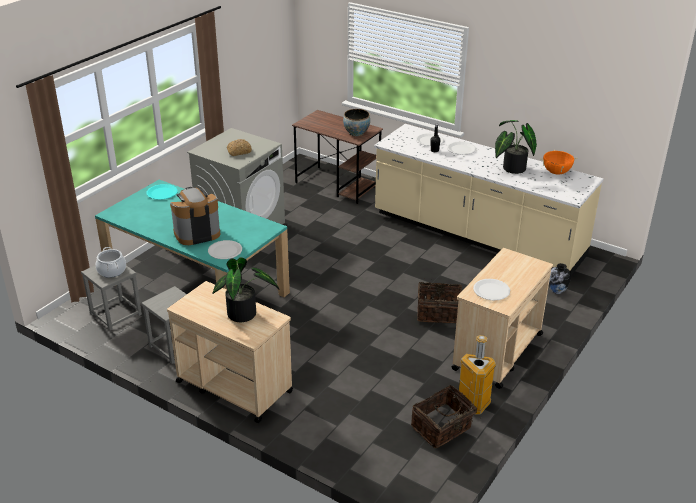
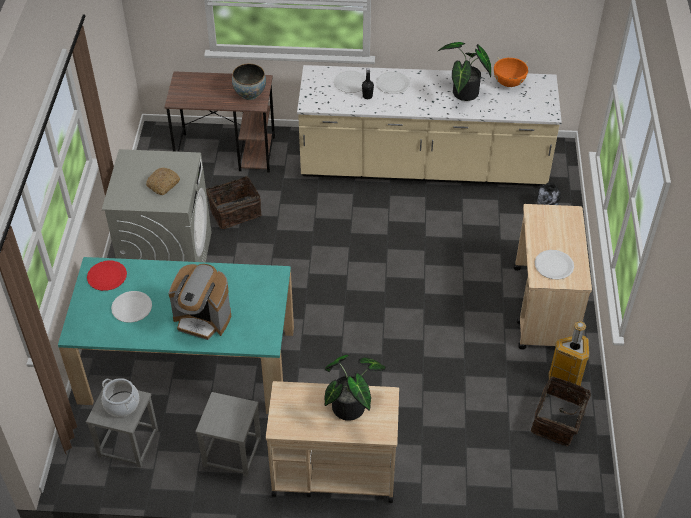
camera: 30 degrees left, 15 degrees up
(162, 193) = (107, 276): turquoise plate -> red plate
(197, 233) = (202, 319): coffee machine -> coffee machine turned 105 degrees counterclockwise
(225, 251) = (255, 330): white plate -> white plate (132, 307)
(438, 313) = (458, 286): basket -> basket (235, 211)

